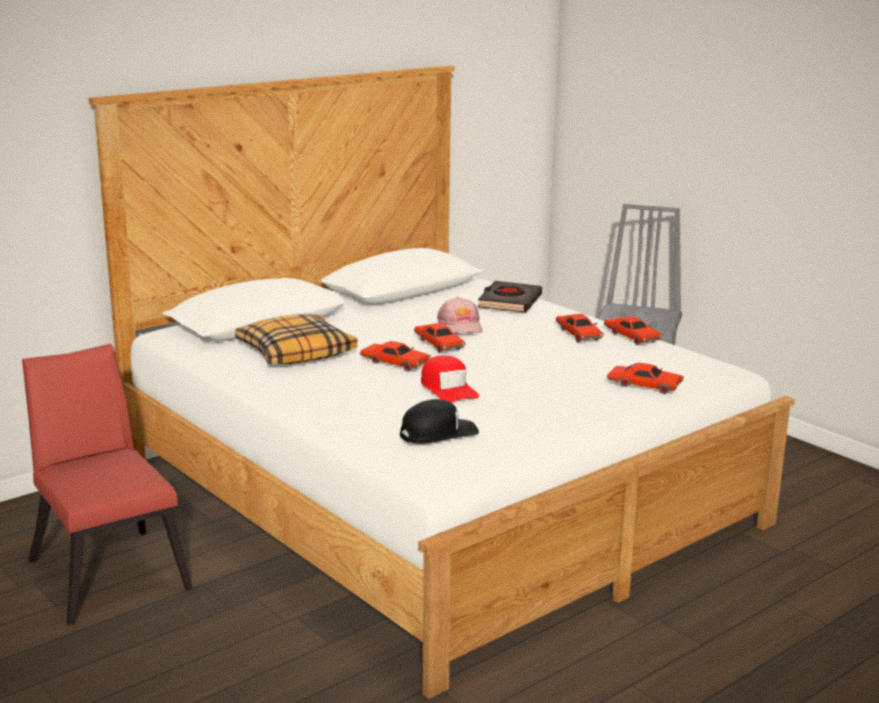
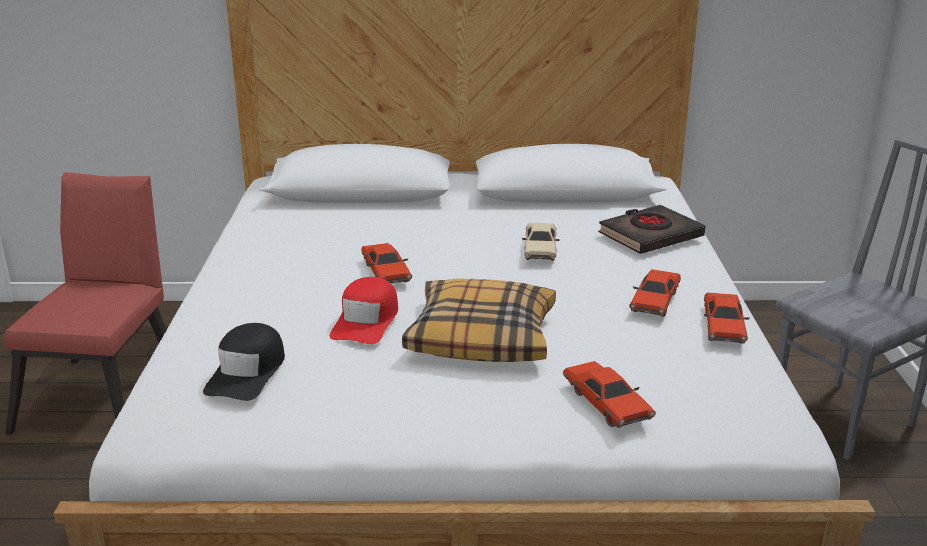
camera: 40 degrees right, 5 degrees up
(296, 352) = (330, 231): pillow -> pillow (482, 337)
(438, 344) = (471, 264): red toy car -> none
(438, 432) = (247, 373): black cap -> black cap turned 90 degrees clockwise
(461, 326) = (540, 249): pink cap -> beige toy car

